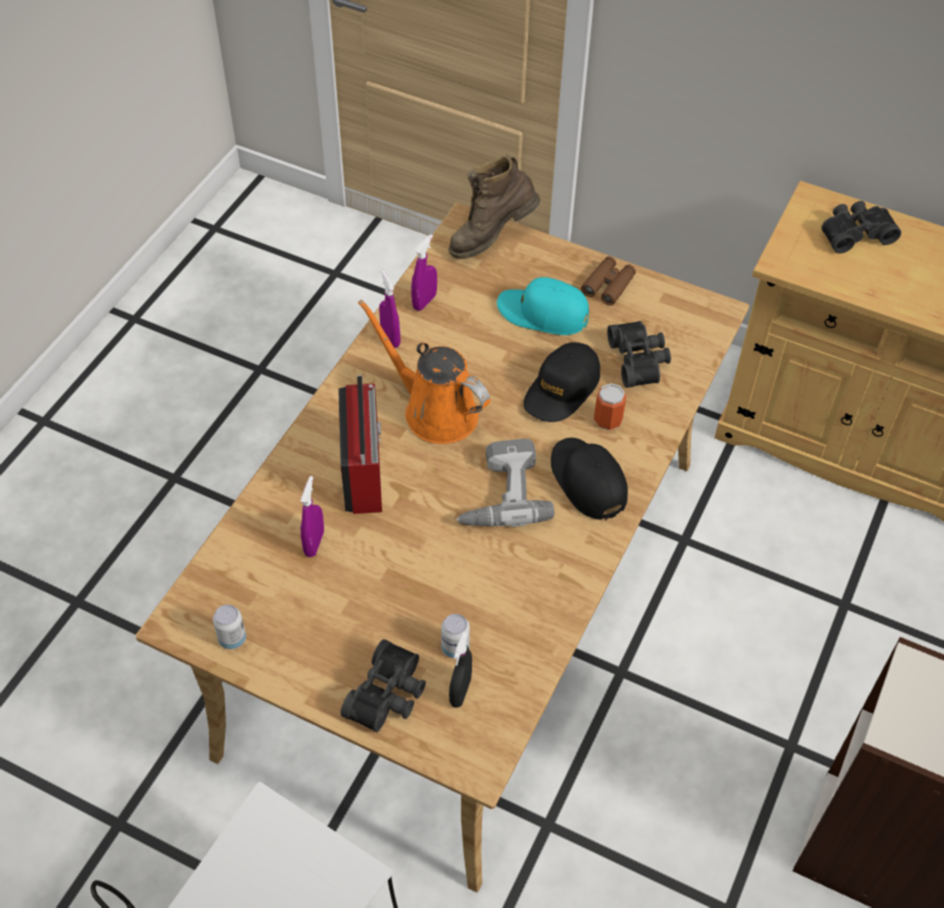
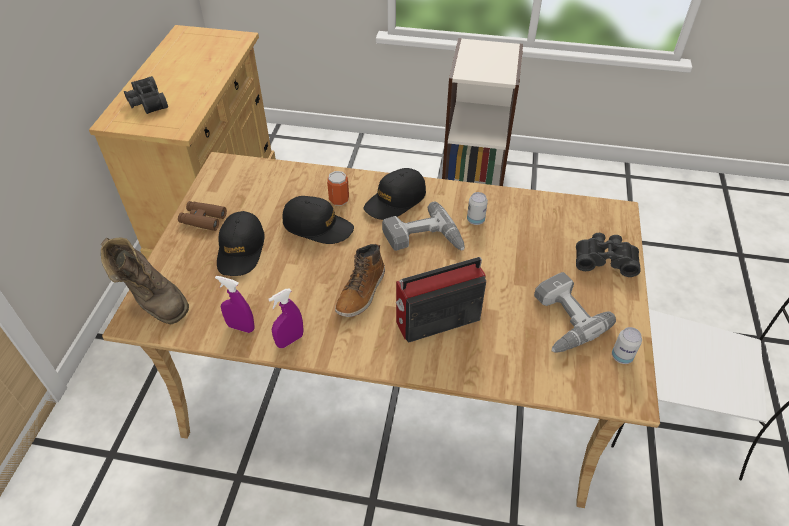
camera: 105 degrees left, 5 degrees down
(311, 597) = (561, 320): none -> power drill
(314, 543) = (516, 332): purple spray bottle -> none
(434, 411) = (362, 292): orange watering can -> boot
(455, 648) = (553, 237): can -> can (475, 220)
(460, 692) = (580, 228): black spray bottle -> none
(543, 313) = (241, 250): turquoise cap -> black cap
(639, 360) = (278, 193): black binoculars -> none

